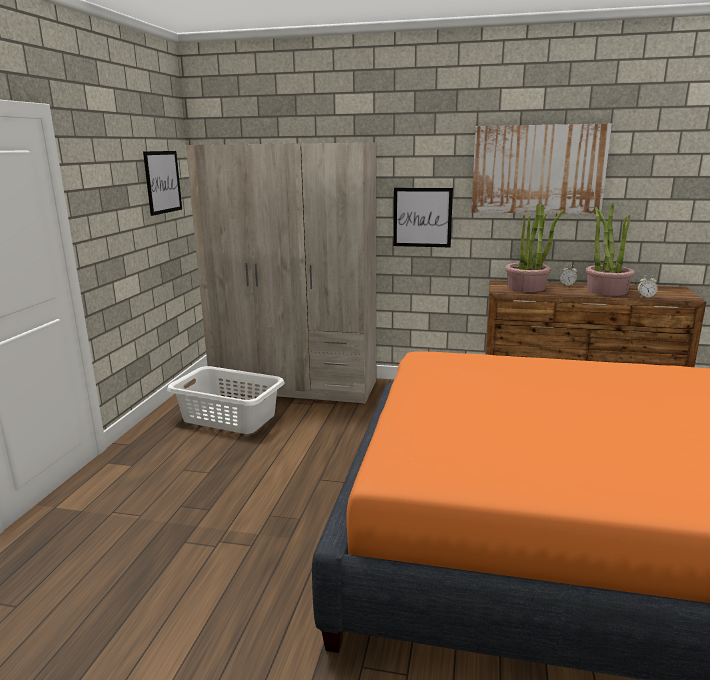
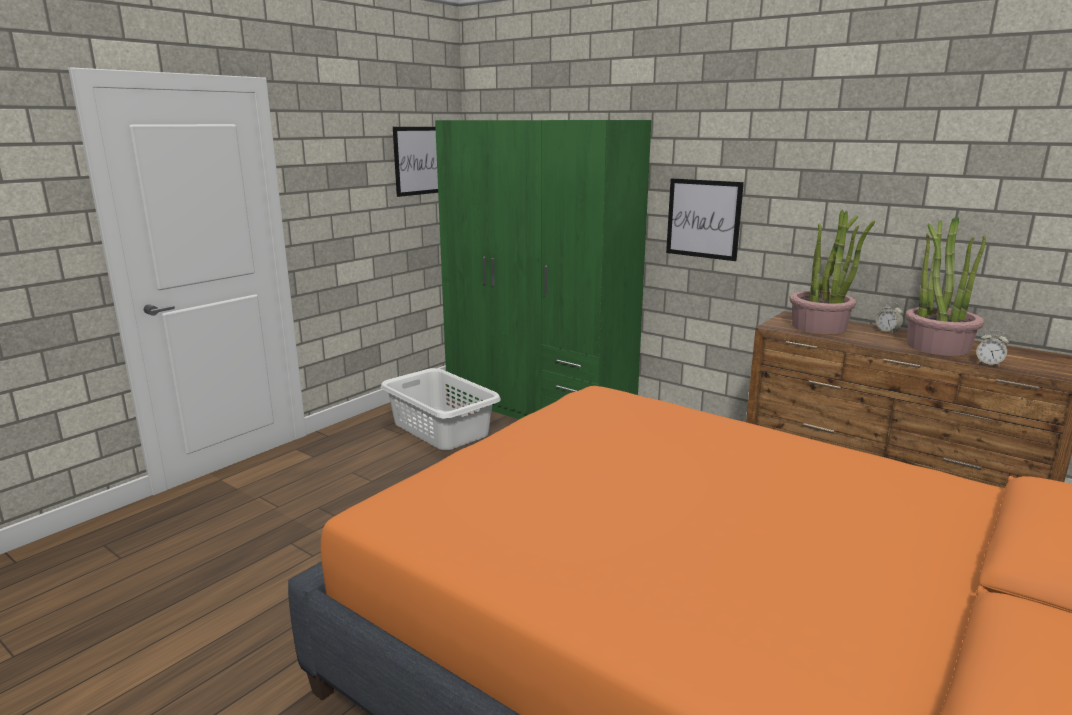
camera: 25 degrees right, 0 degrees up
(295, 386) = (538, 408): beige wardrobe -> green wardrobe
(538, 169) = (860, 162): picture -> none

